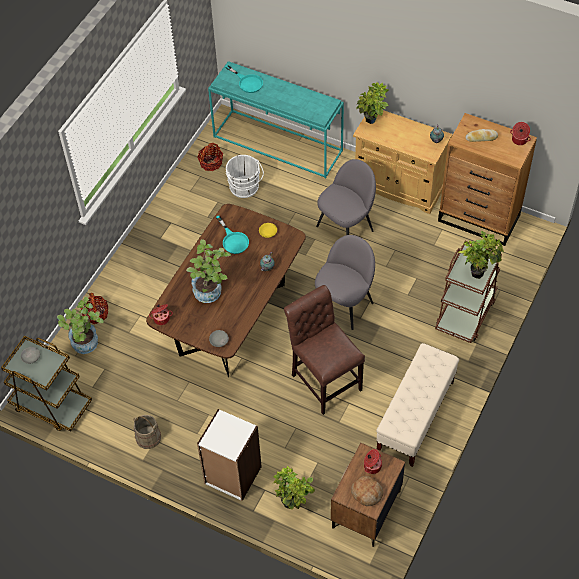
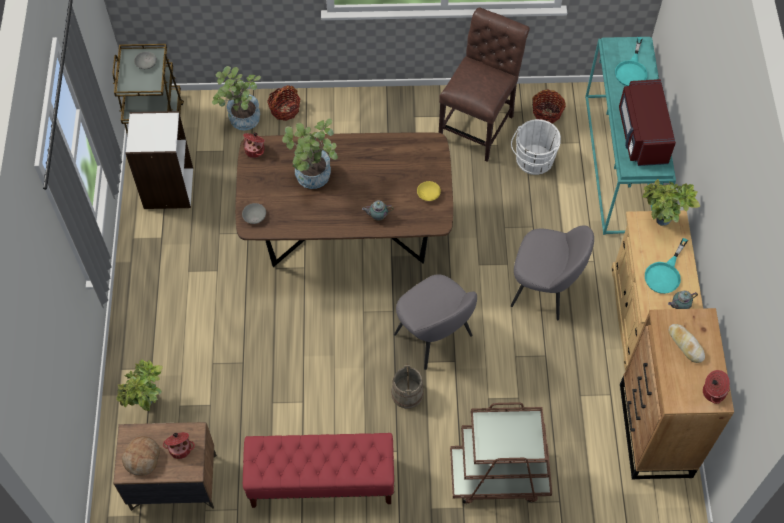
camera: 60 degrees right, 5 degrees up
(148, 437) = (162, 229): beige bucket -> beige bucket (407, 393)
(232, 475) = (154, 329): white bookcase -> white bookcase (168, 188)
(233, 240) = (397, 166): turquoise frying pan -> turquoise frying pan (665, 273)
(301, 101) = (642, 135): none -> red microwave
(324, 379) = (320, 362): brown chair -> brown chair (479, 125)
(344, 304) = (434, 336): grey chair -> grey chair turned 45 degrees clockwise
(415, 416) = (321, 481): beige bench -> red bench
(478, 271) = (506, 444): potted plant -> none

